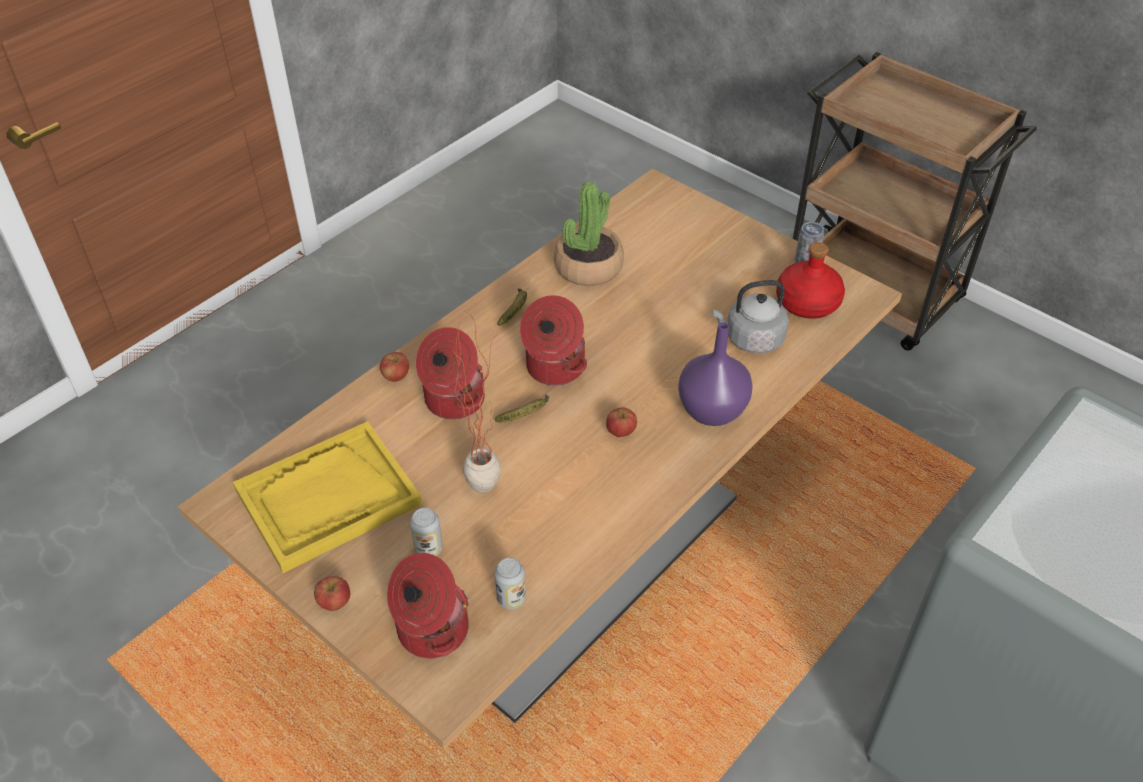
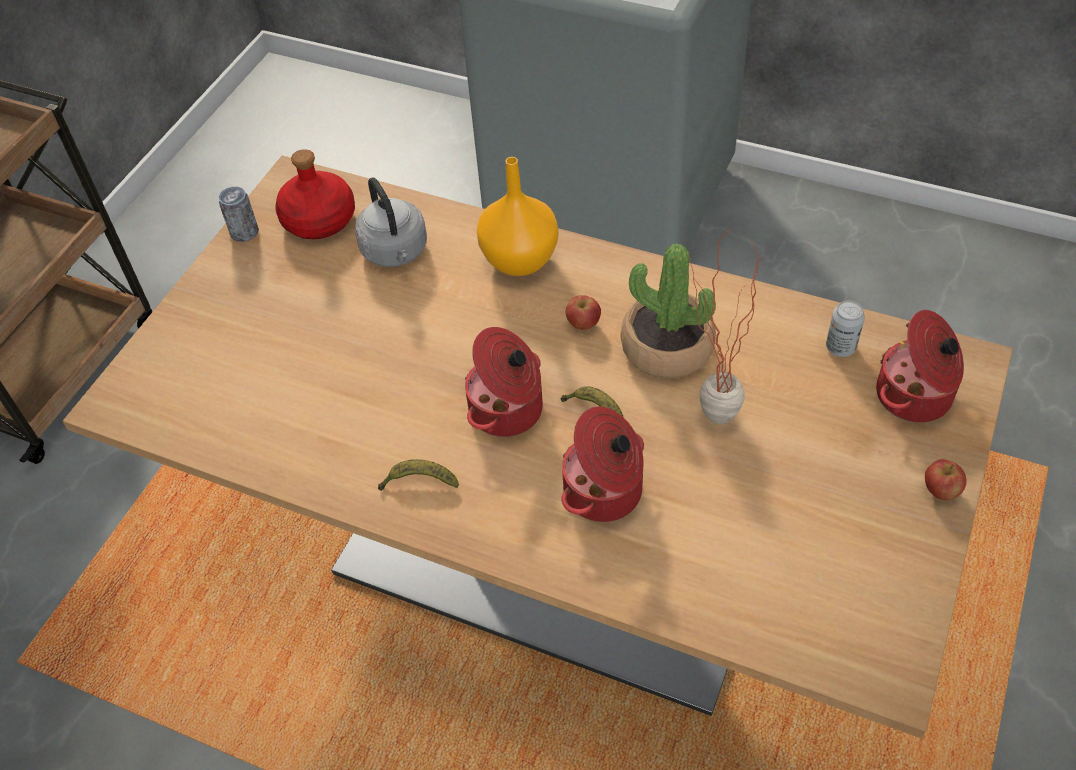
camera: 105 degrees left, 5 degrees up
(328, 498) = (817, 560): yellow tray -> none
(396, 376) = (591, 572): apple -> none
(428, 548) = (825, 435): can -> none
(588, 267) = (306, 431): potted plant -> potted plant (666, 347)
(713, 410) = (518, 260): purple vase -> orange vase

